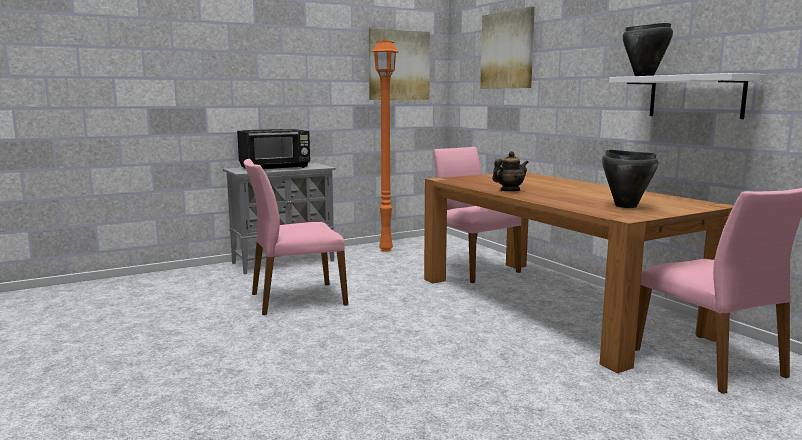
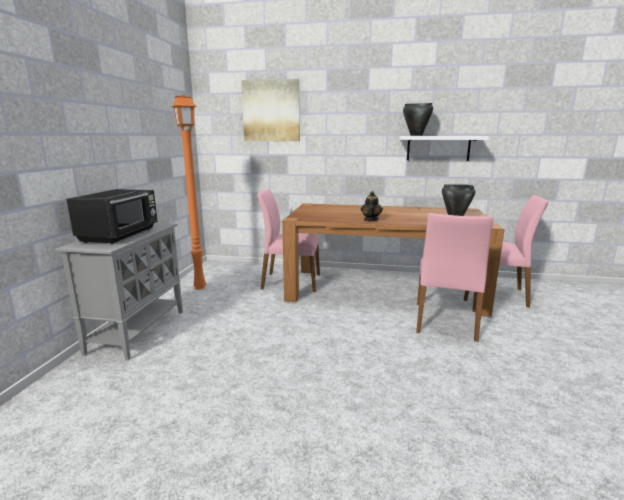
camera: 50 degrees left, 5 degrees up
(296, 299) = (241, 359): pink chair -> pink chair (446, 321)
(398, 65) = (170, 119): picture -> none

